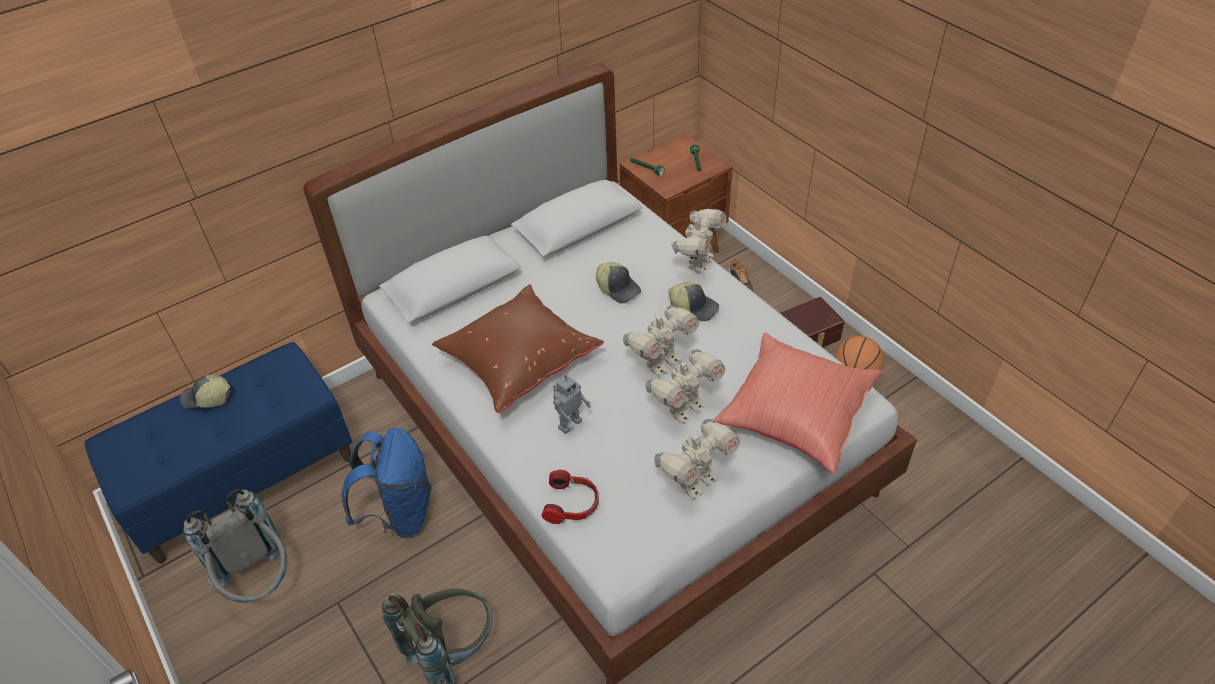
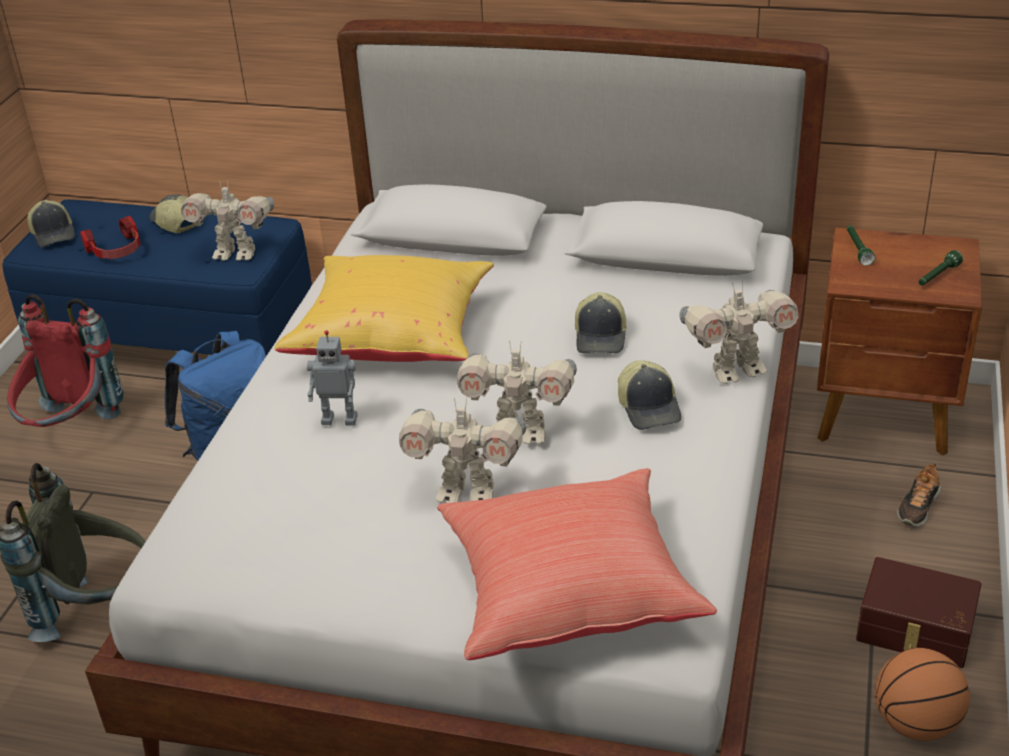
camera: 50 degrees right, 10 degrees down
(123, 466) = (54, 234): none -> cap
(261, 583) = (71, 431): grey backpack -> red backpack
(518, 362) = (393, 337): brown pillow -> yellow pillow
(572, 504) = (225, 487): headphones -> headphones (116, 251)
(696, 481) = (356, 562): toy robot -> toy robot (236, 254)

